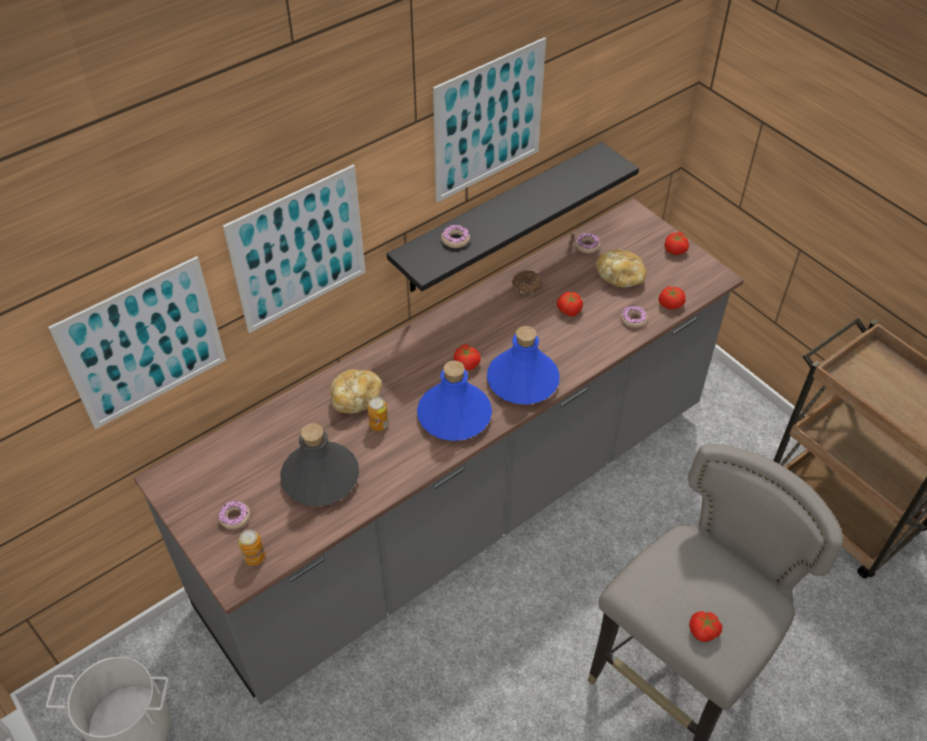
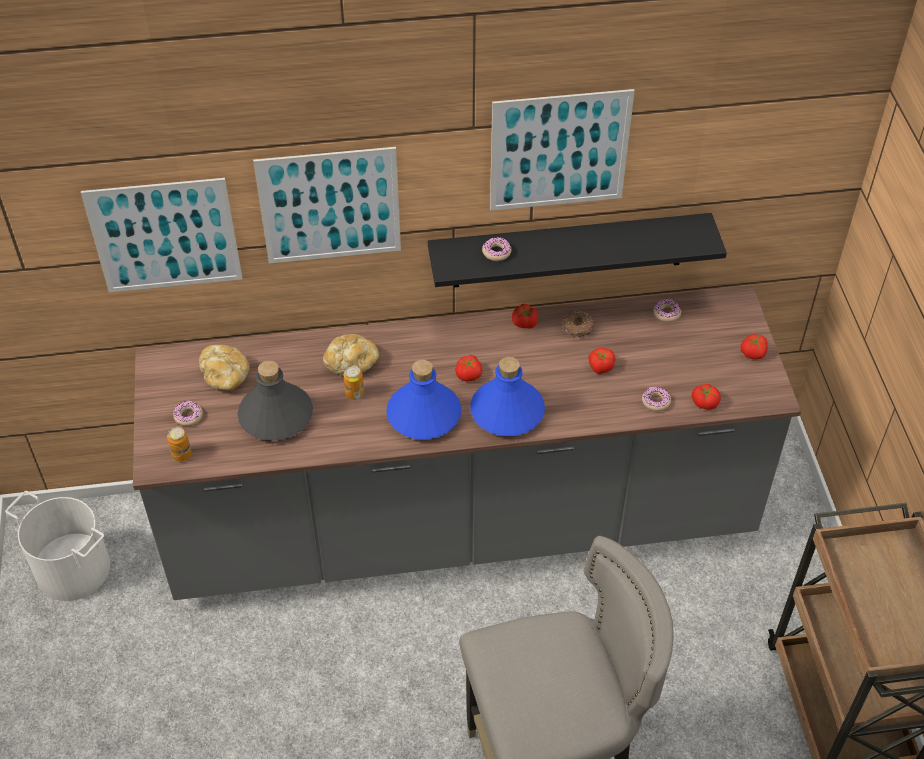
camera: 30 degrees right, 0 degrees up
(620, 277) = (675, 357): bread -> bread (226, 376)
(703, 631) = (523, 709): tomato -> tomato (524, 323)

